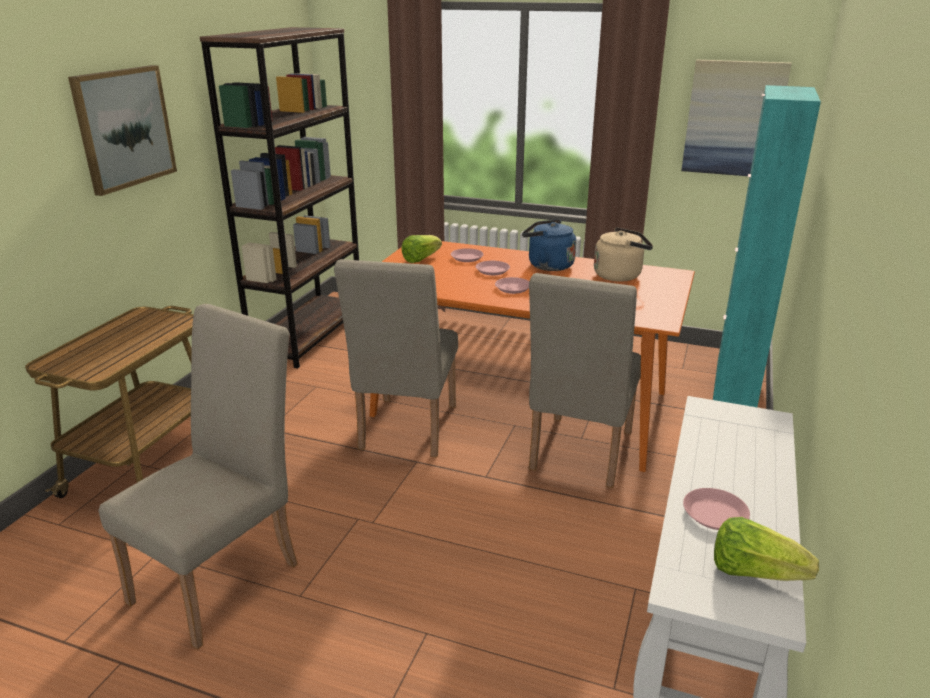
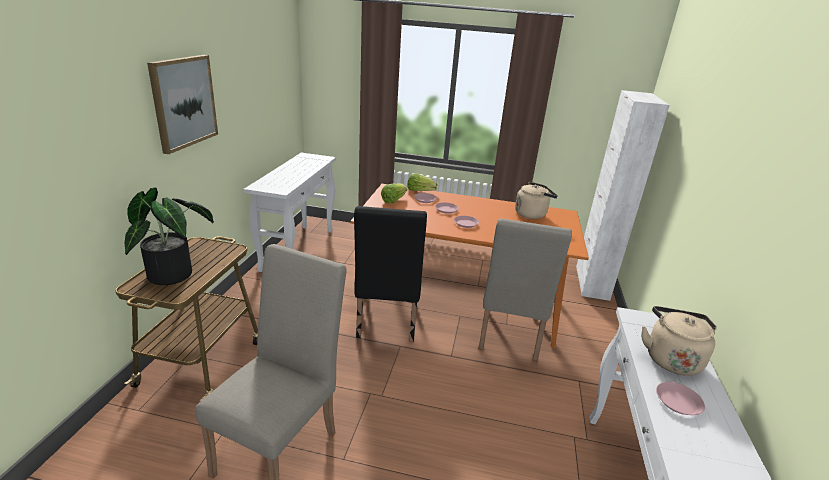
camera: 10 degrees left, 0 degrees up
(103, 349) = (176, 274): none -> potted plant
(309, 335) = (298, 249): brown bookcase -> white console table
(405, 431) = (386, 323): beige chair -> black chair
(547, 265) = (481, 206): blue kettle -> none
(733, 118) = (594, 110): picture -> none
(735, 384) = (591, 283): turquoise cabinet -> white cabinet
(735, 462) = (671, 358): none -> beige kettle
(753, 572) = (725, 448): lettuce -> lettuce (420, 191)

